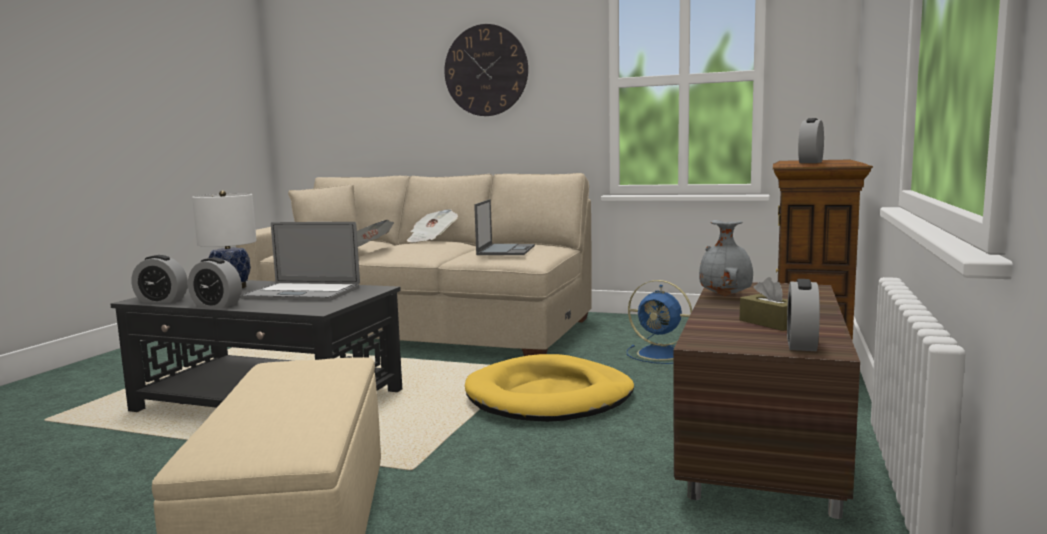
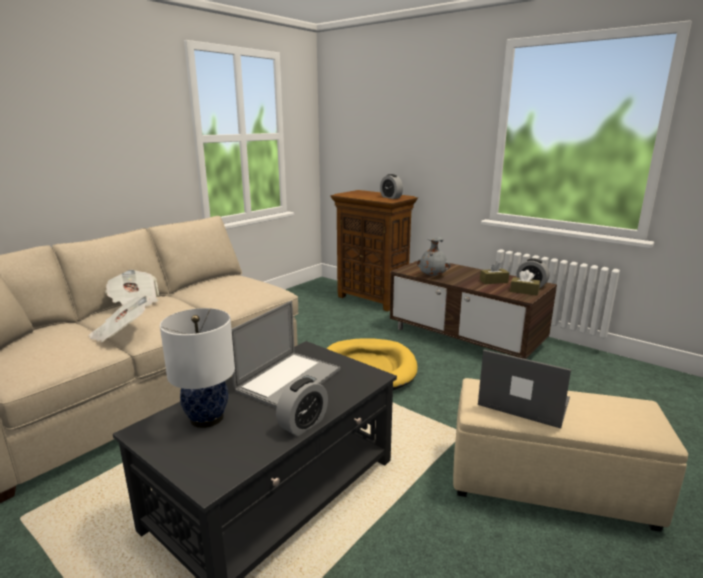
camera: 70 degrees left, 10 degrees up
(161, 300) = (236, 463): alarm clock -> none
(486, 70) = (81, 122): wall clock -> none
(506, 250) = (239, 290): laptop -> laptop (522, 402)
(661, 354) = (322, 323): blue fan -> none
(743, 342) = (524, 291): none -> brown tissue box

